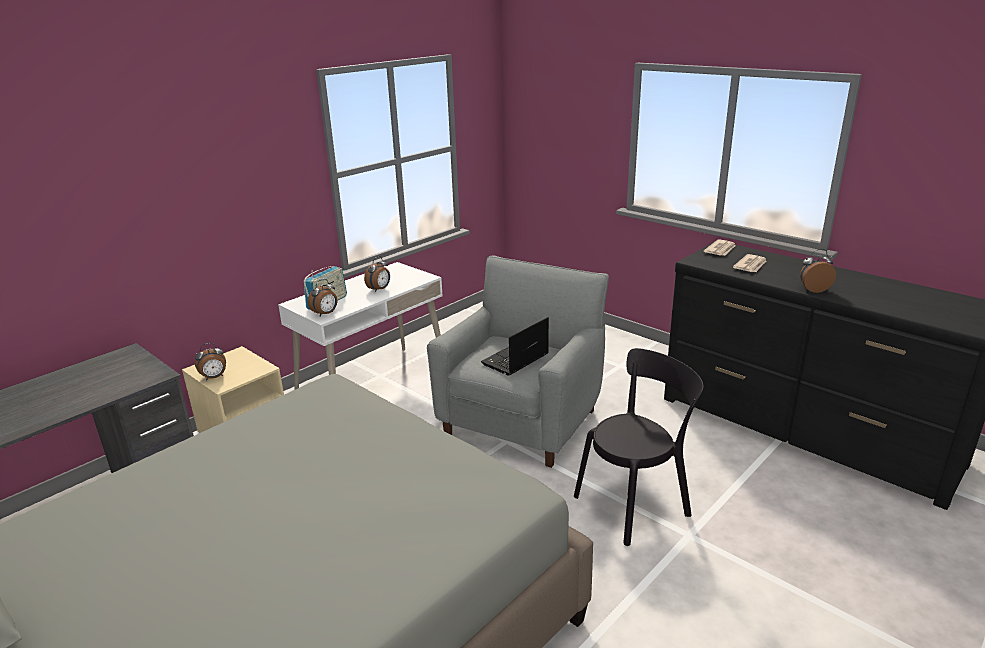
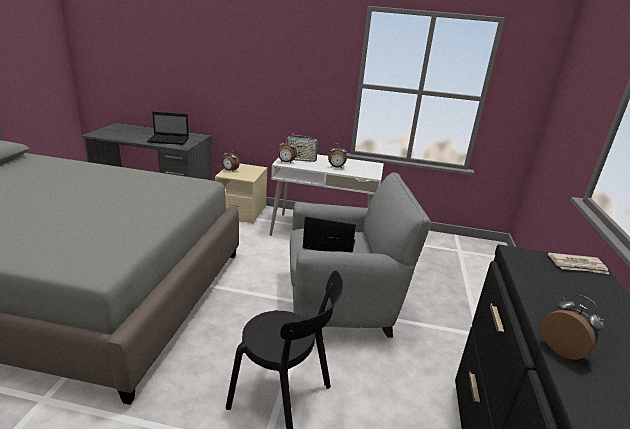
camera: 55 degrees right, 0 degrees up
(109, 382) = (169, 140): none -> laptop
(751, 265) = (565, 291): newspaper -> none

